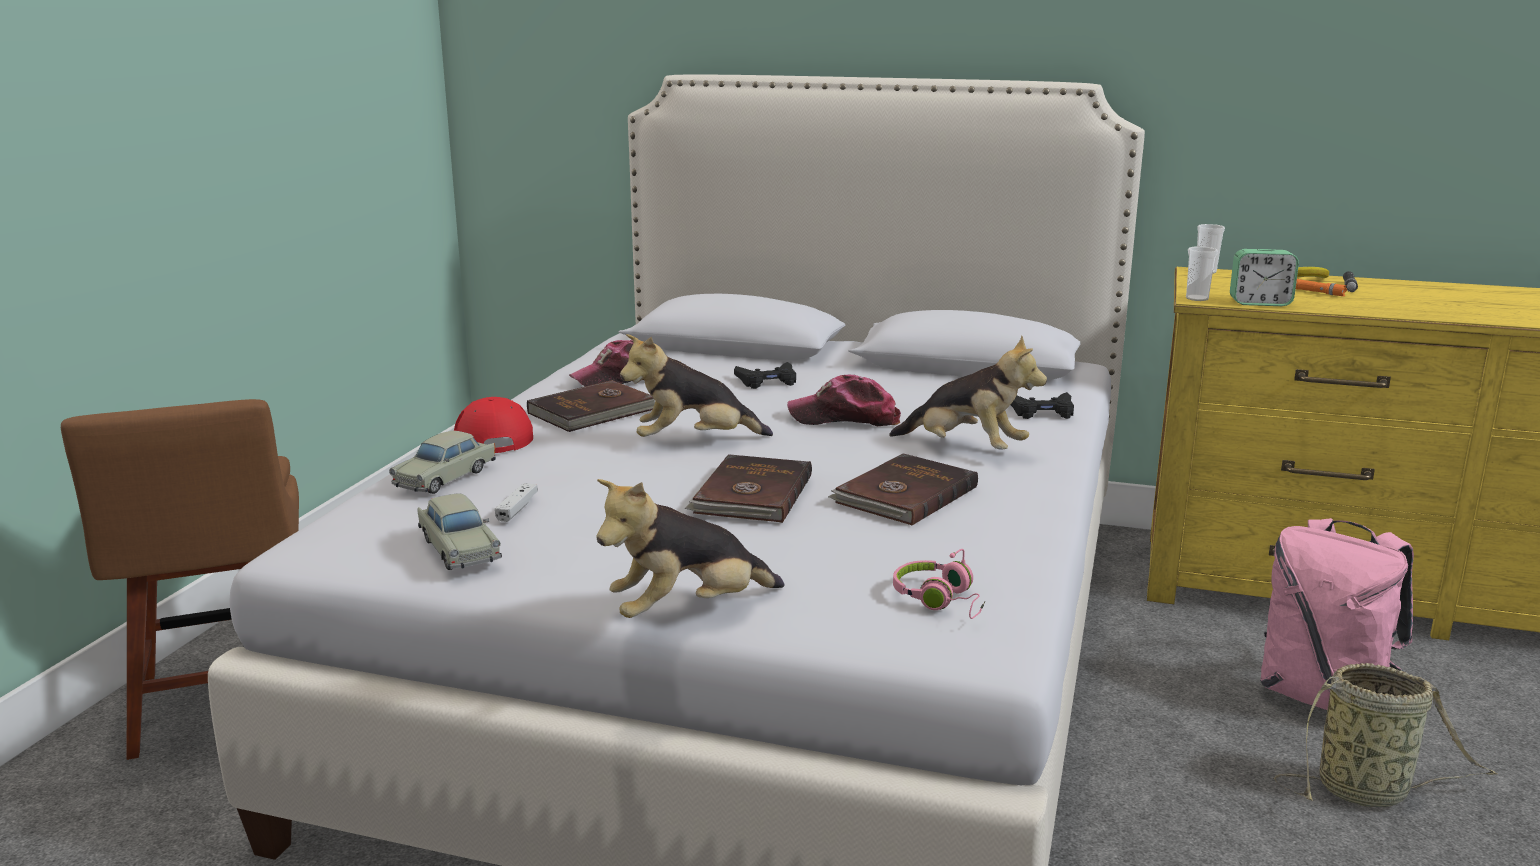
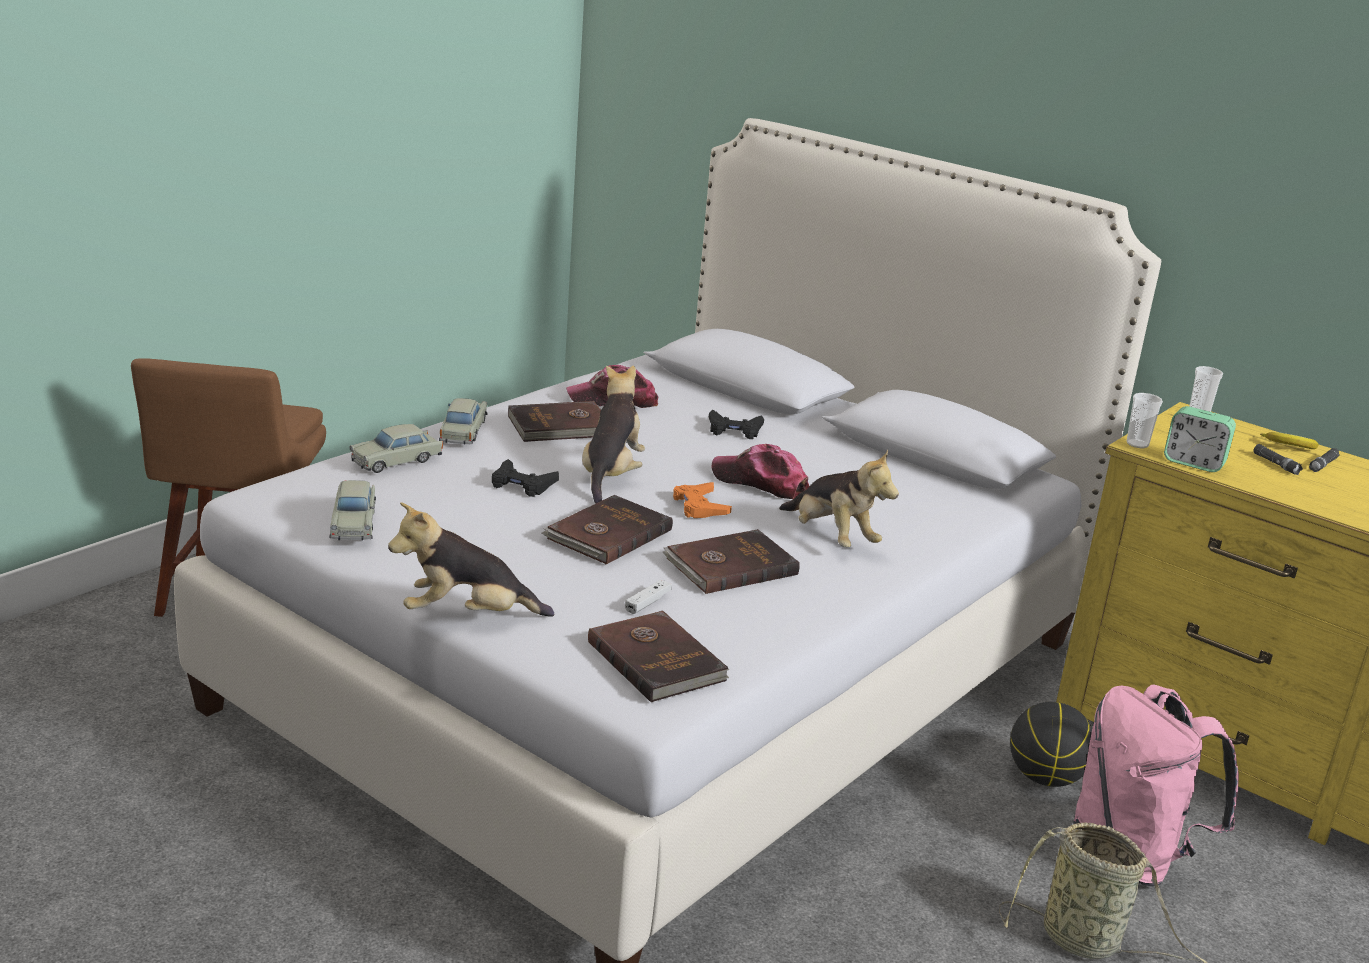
camera: 20 degrees right, 5 degrees up
(492, 436) = (462, 431): red cap -> beige toy car
(517, 509) = (420, 501): white game controller -> white game controller (647, 602)
(693, 442) = (610, 475): plush toy -> plush toy turned 90 degrees clockwise
(813, 450) = (699, 506): none -> orange game controller
(941, 600) = (657, 660): pink headphones -> brown book
(1042, 411) = (945, 518): black game controller -> black game controller (522, 484)
(1189, 651) = (1045, 778): none -> basketball
(1317, 292) = (1276, 464): orange flashlight -> black flashlight

